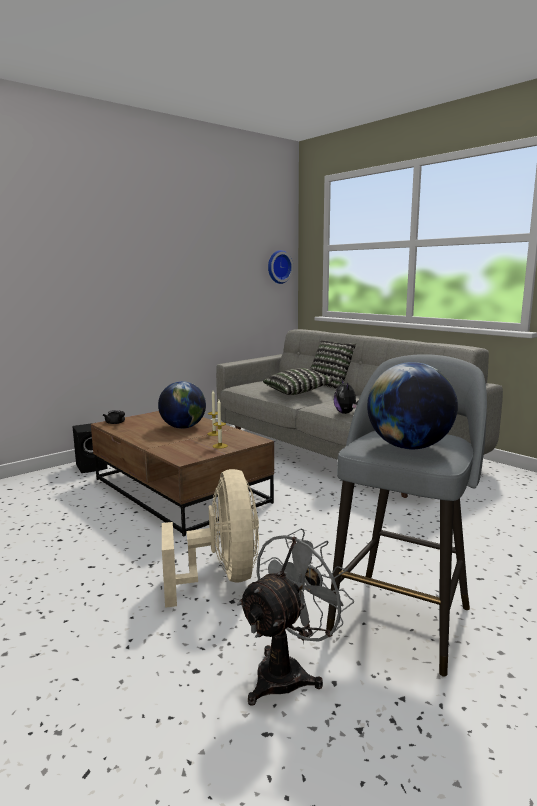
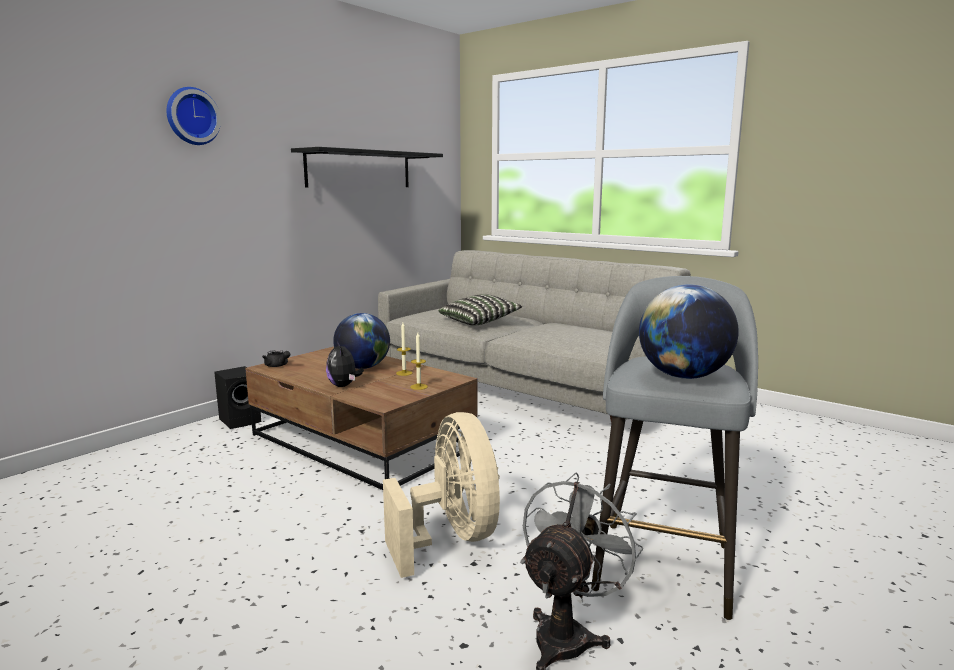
camera: 10 degrees left, 0 degrees up
(203, 260) = (359, 169): none -> black shelf
(278, 267) = (440, 178): wall clock -> wall clock (191, 116)
(331, 385) = (512, 313): pillow -> none
(346, 413) = (546, 343): plush toy -> plush toy (344, 386)

